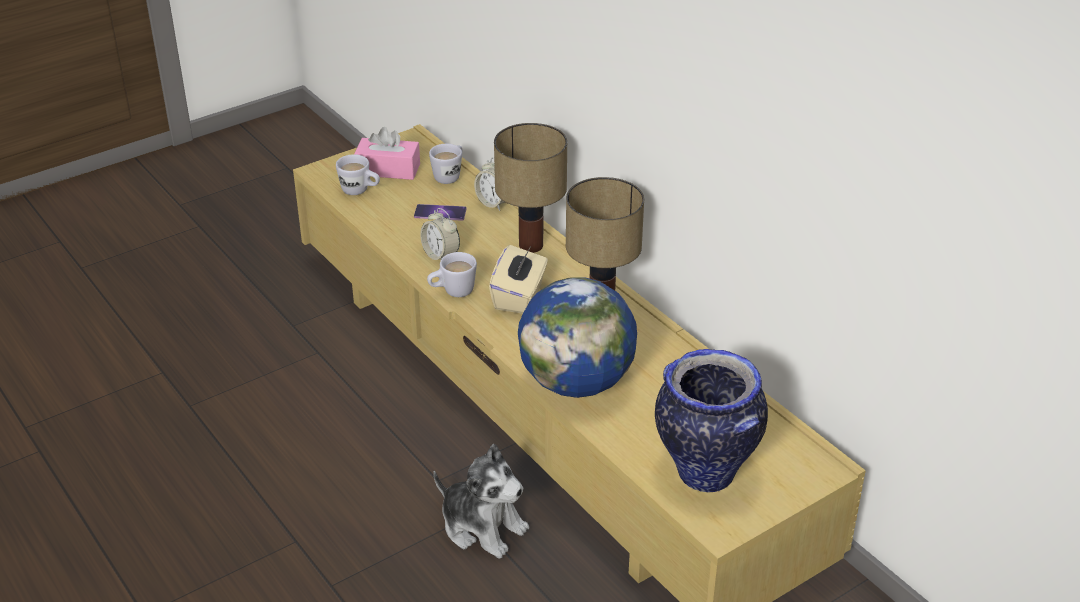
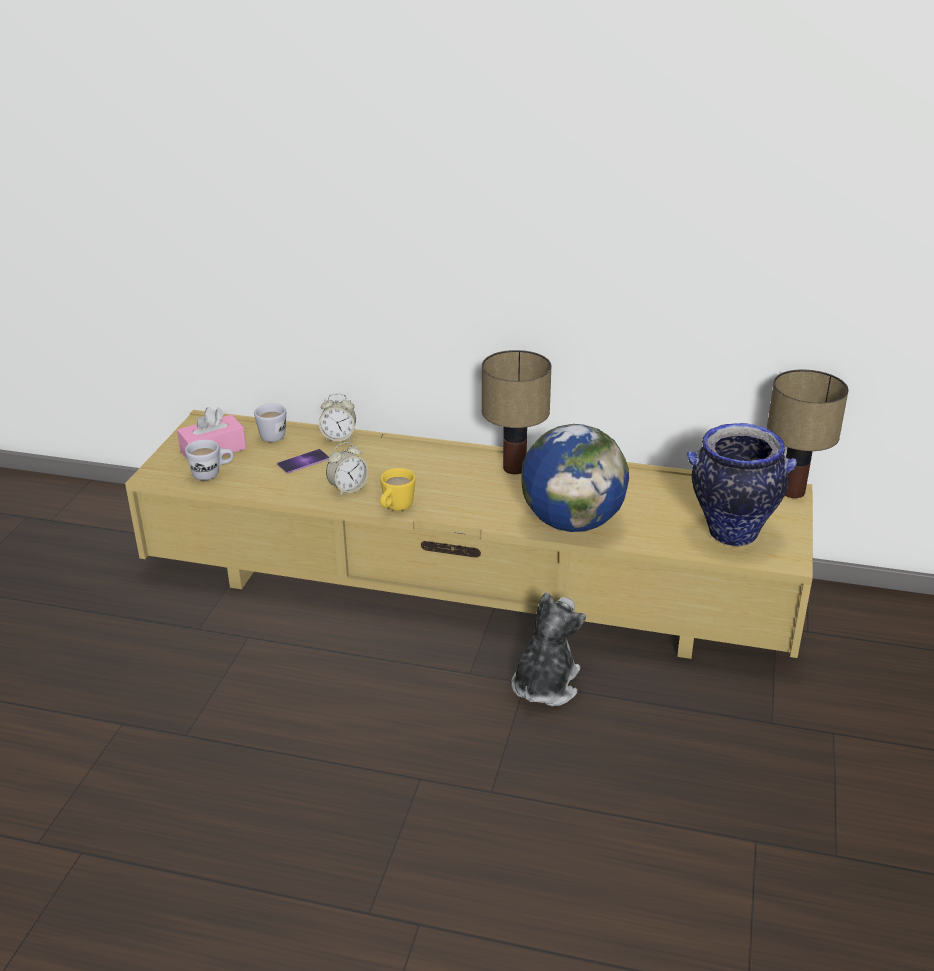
camera: 40 degrees left, 5 degrees down
(441, 255) = (348, 489): alarm clock -> alarm clock turned 45 degrees counterclockwise
(452, 292) = (395, 508): white mug -> yellow mug
(482, 527) = (544, 685): plush toy -> plush toy turned 60 degrees counterclockwise
(519, 297) = (449, 489): beige tissue box -> none
(530, 246) = (407, 454): table lamp -> table lamp (793, 492)

